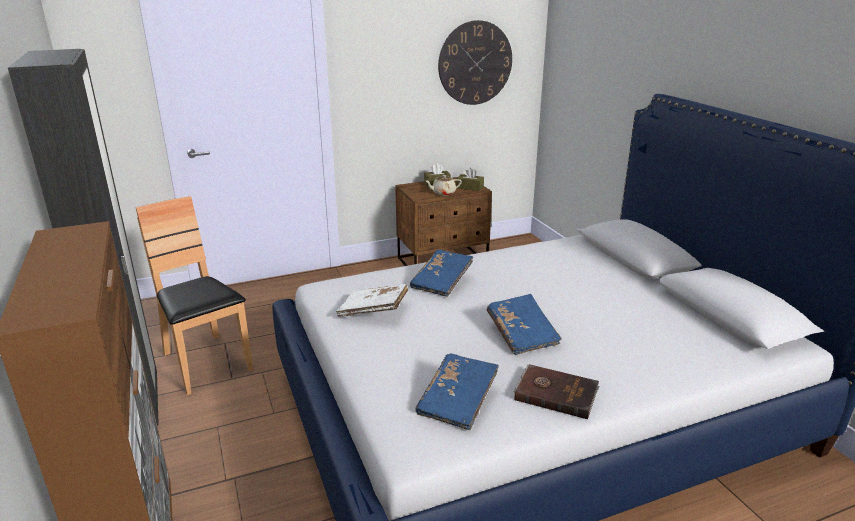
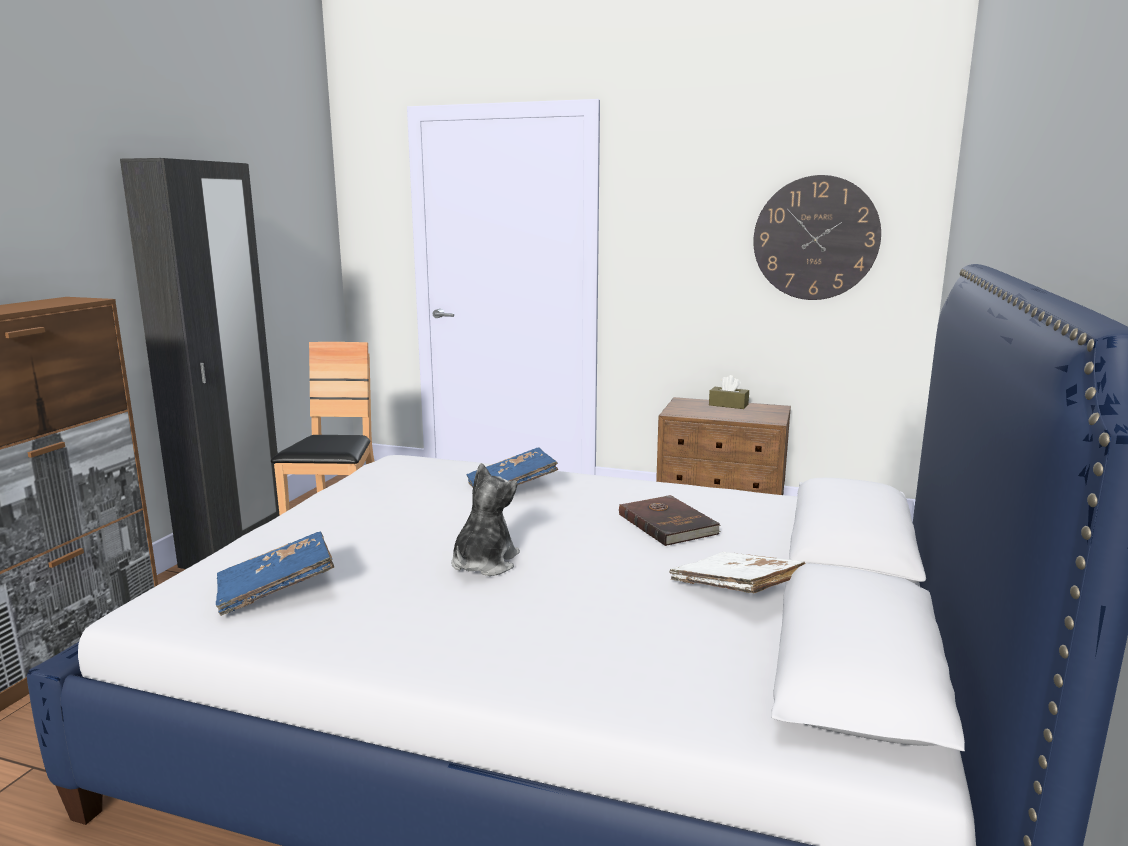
camera: 40 degrees right, 10 degrees down
(373, 310) = (389, 489): white book -> white book (736, 591)
(443, 193) = (714, 414): beige teapot -> none
(470, 187) = (763, 416): brown tissue box -> none
(522, 334) = (484, 563): blue book -> plush toy
(556, 393) = (381, 630): brown book -> brown book (668, 523)

